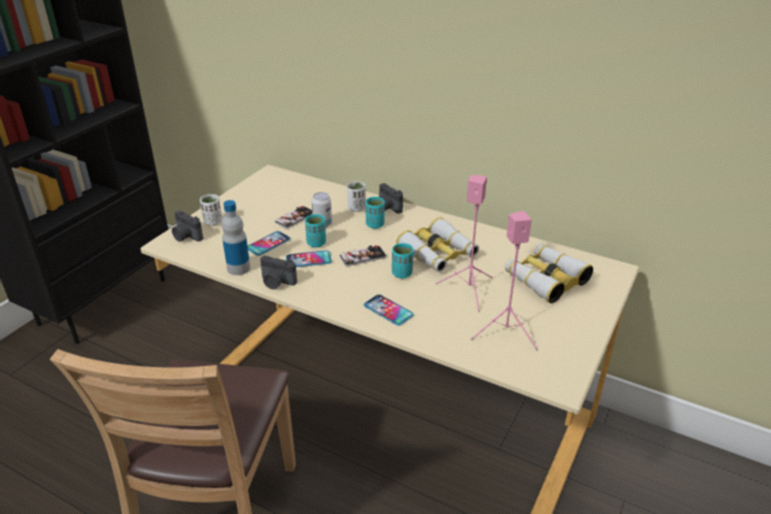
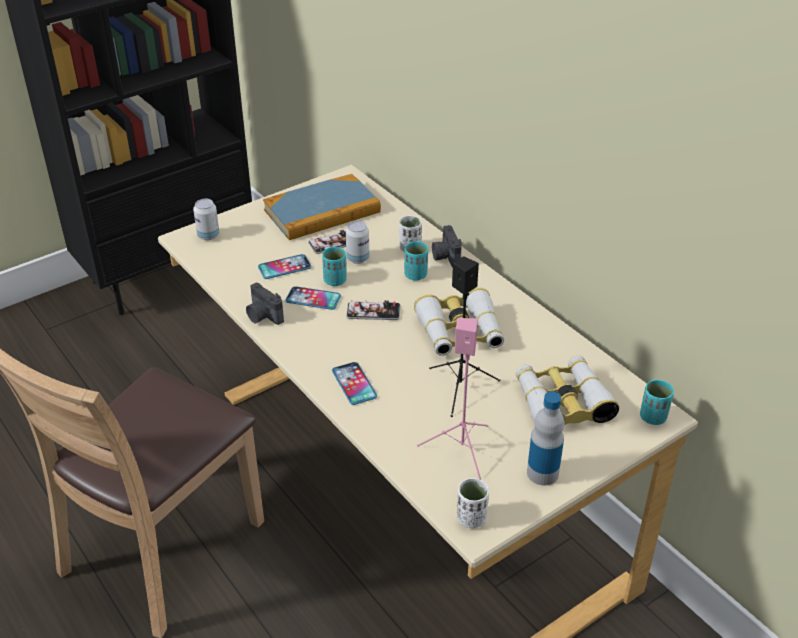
camera: 25 degrees right, 5 degrees up
(186, 236) = (208, 235): camera -> can
(213, 222) = (246, 225): white cup -> white cup (471, 518)
(238, 268) = (236, 288): bottle -> bottle (542, 473)
(269, 199) = (322, 211): none -> book
(402, 273) = (401, 345): turquoise cup -> turquoise cup (653, 417)
(469, 290) = (461, 387): pink speaker -> black speaker

